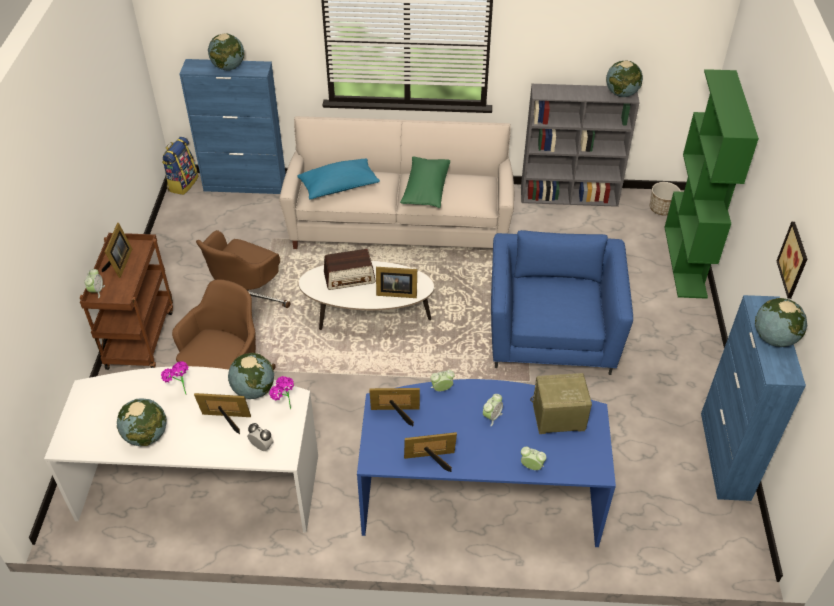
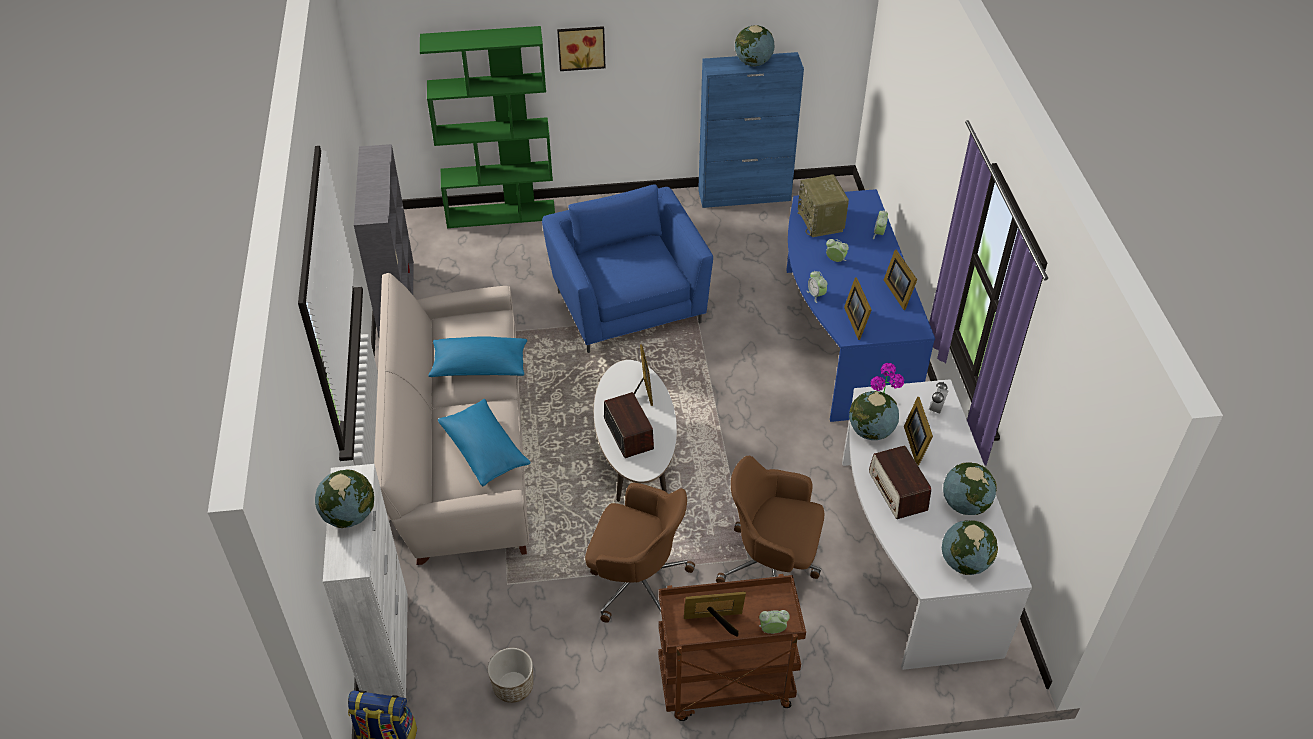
camera: 100 degrees left, 0 degrees up
(181, 392) = (897, 491): potted plant -> radio
(245, 185) = (387, 648): blue cabinet -> white cabinet
(425, 190) = (479, 367): green pillow -> blue pillow
(551, 334) = (627, 304): blue armchair -> blue armchair turned 75 degrees clockwise
(621, 94) = (375, 156): globe -> globe (964, 562)
(661, 209) = (415, 230): planter -> planter (513, 686)
(795, 260) = (692, 26): picture -> picture (581, 47)

